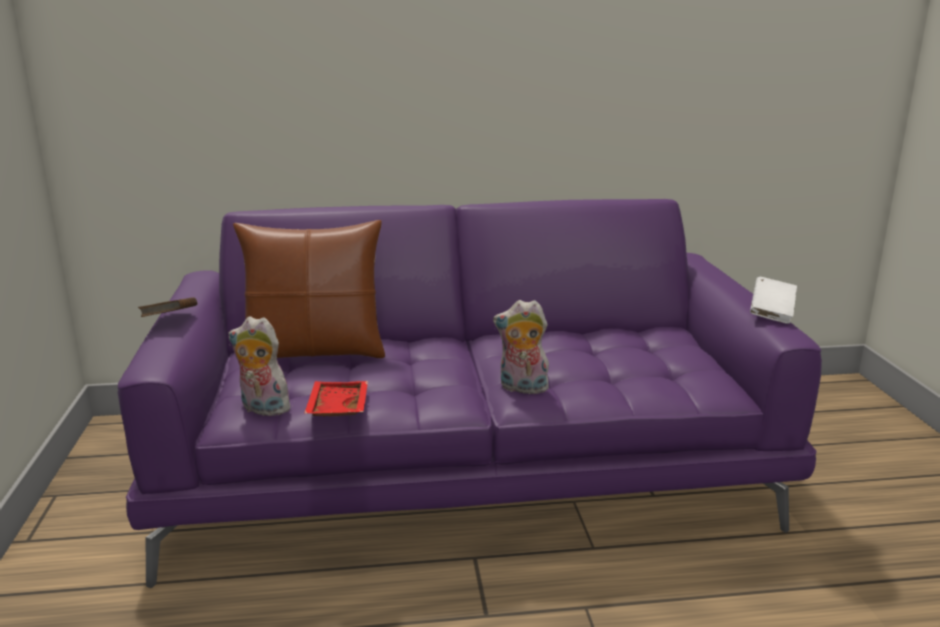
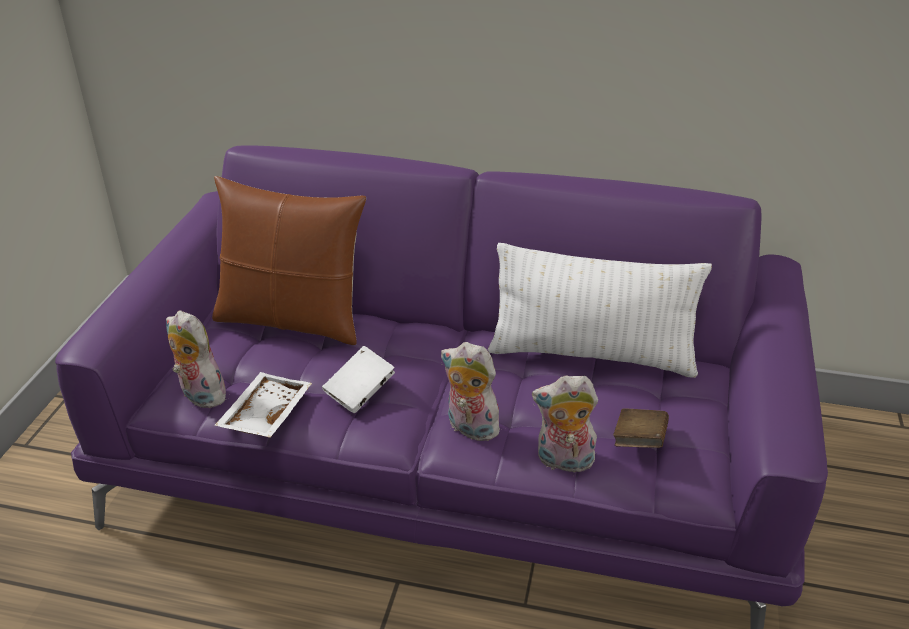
camera: 20 degrees right, 15 degrees up
(170, 321) = (141, 275): brown book -> brown book (639, 441)
(336, 409) = (264, 414): red tray -> white tray
(582, 334) = (591, 355): none -> white pillow
(612, 394) = (563, 462): none -> plush toy
(771, 313) = (796, 406): white book -> white book (360, 392)

